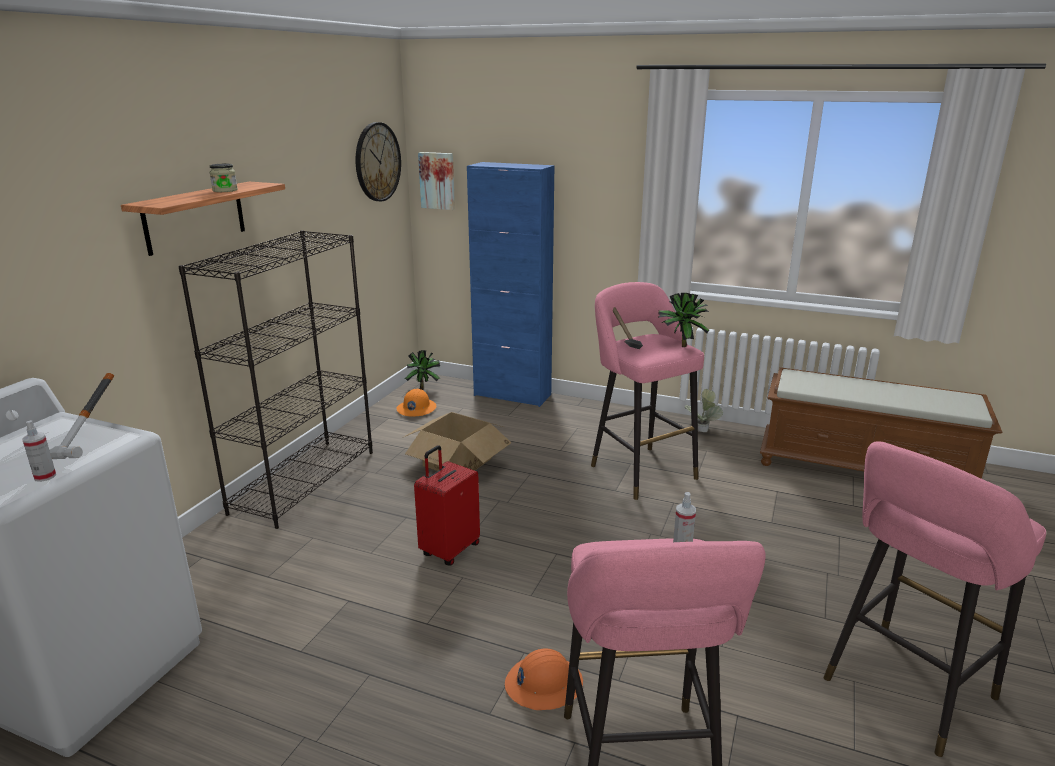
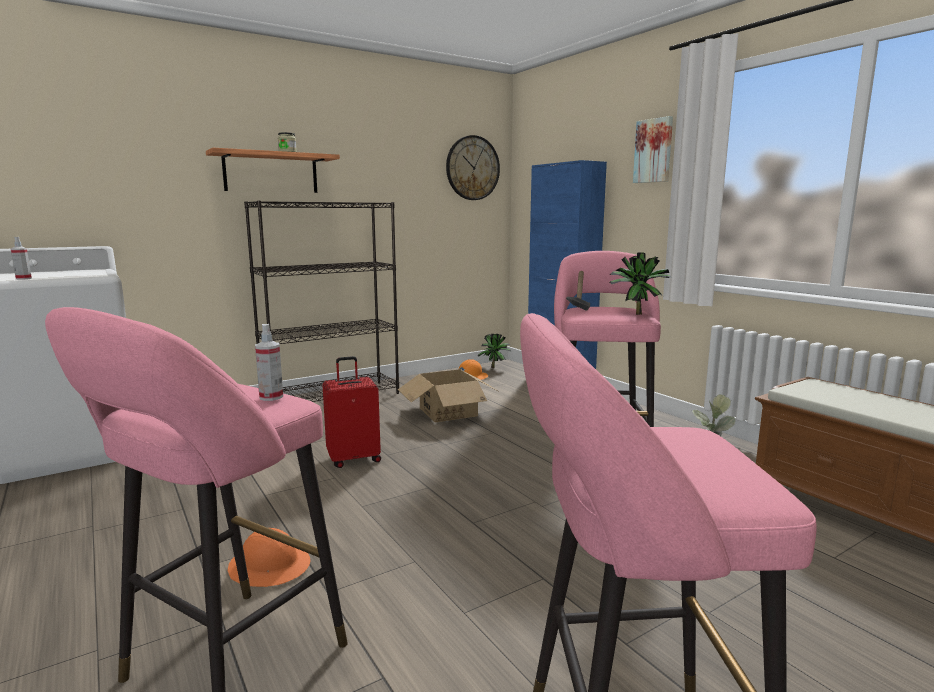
camera: 35 degrees right, 10 degrees down
(93, 446) = (76, 275): hammer -> none
(437, 180) = (528, 188): picture -> picture (654, 151)

